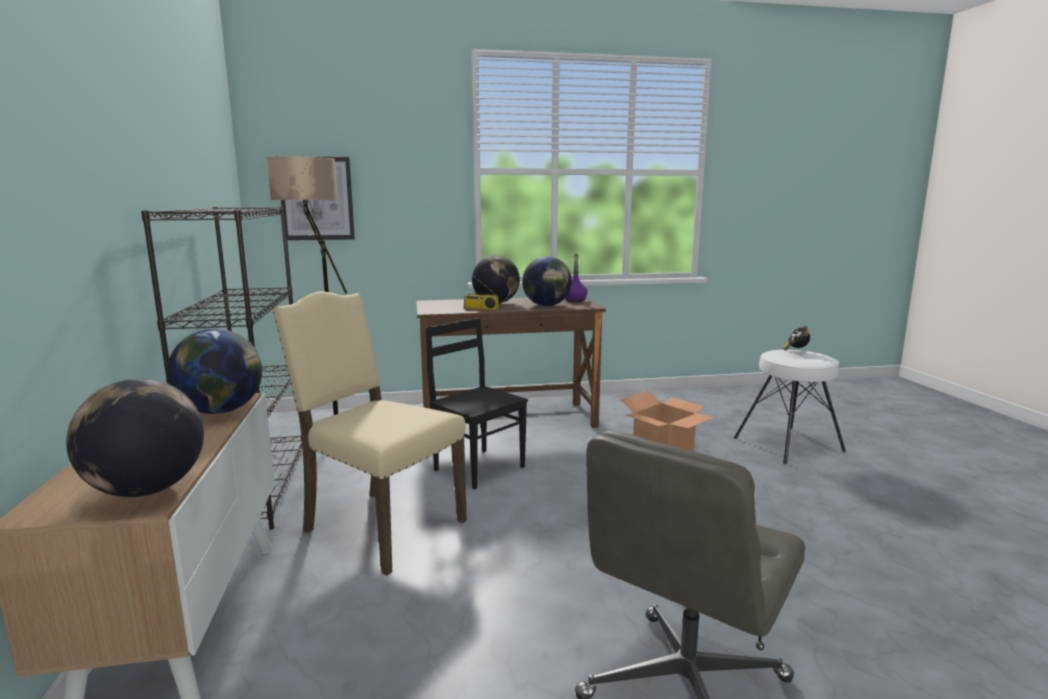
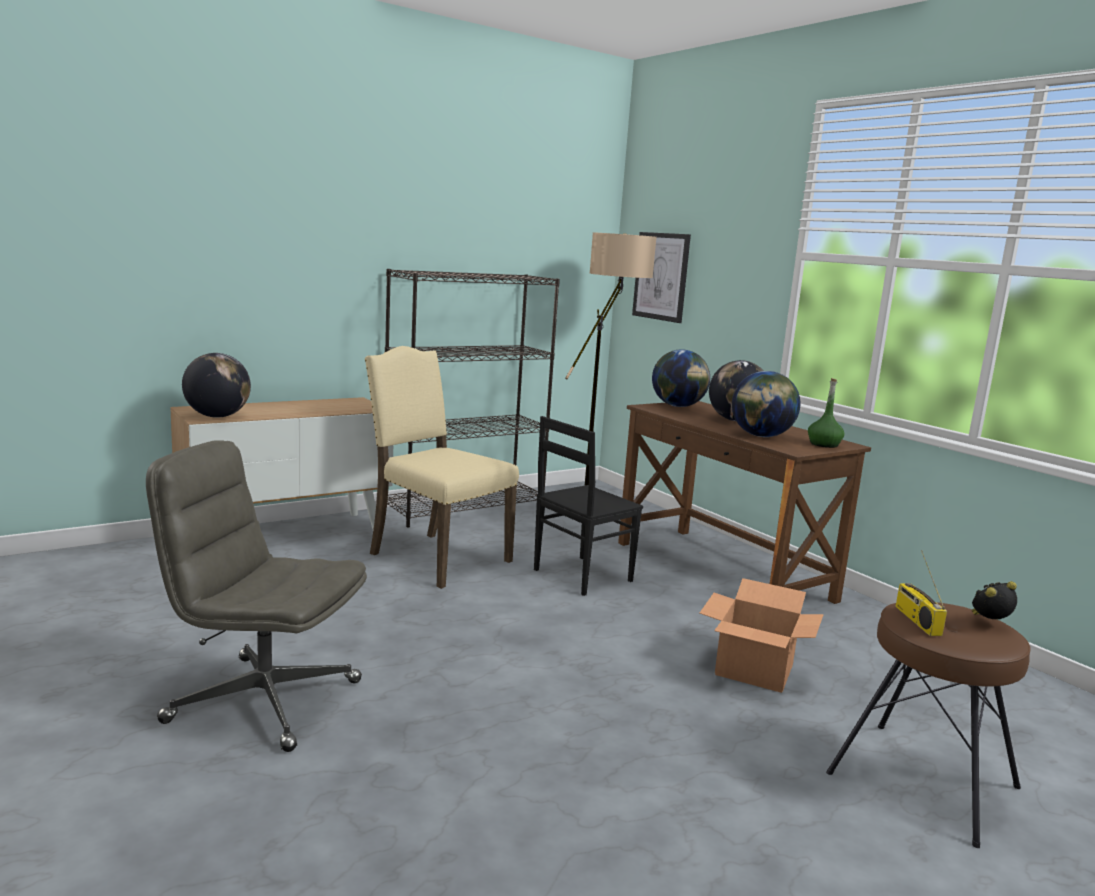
camera: 65 degrees right, 0 degrees up
(221, 411) = (346, 410): globe -> globe (678, 406)
(380, 526) = (436, 557): beige chair -> beige chair turned 60 degrees counterclockwise
(479, 467) = (580, 575): black chair -> black chair turned 150 degrees counterclockwise
(480, 308) = (695, 418): radio -> radio (916, 620)
(575, 300) = (824, 444): purple bottle -> green bottle
(789, 444) = (922, 781): white stool -> brown stool

